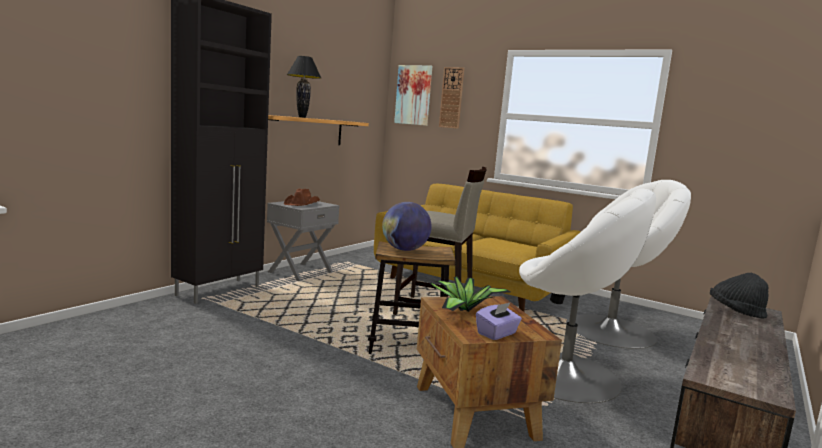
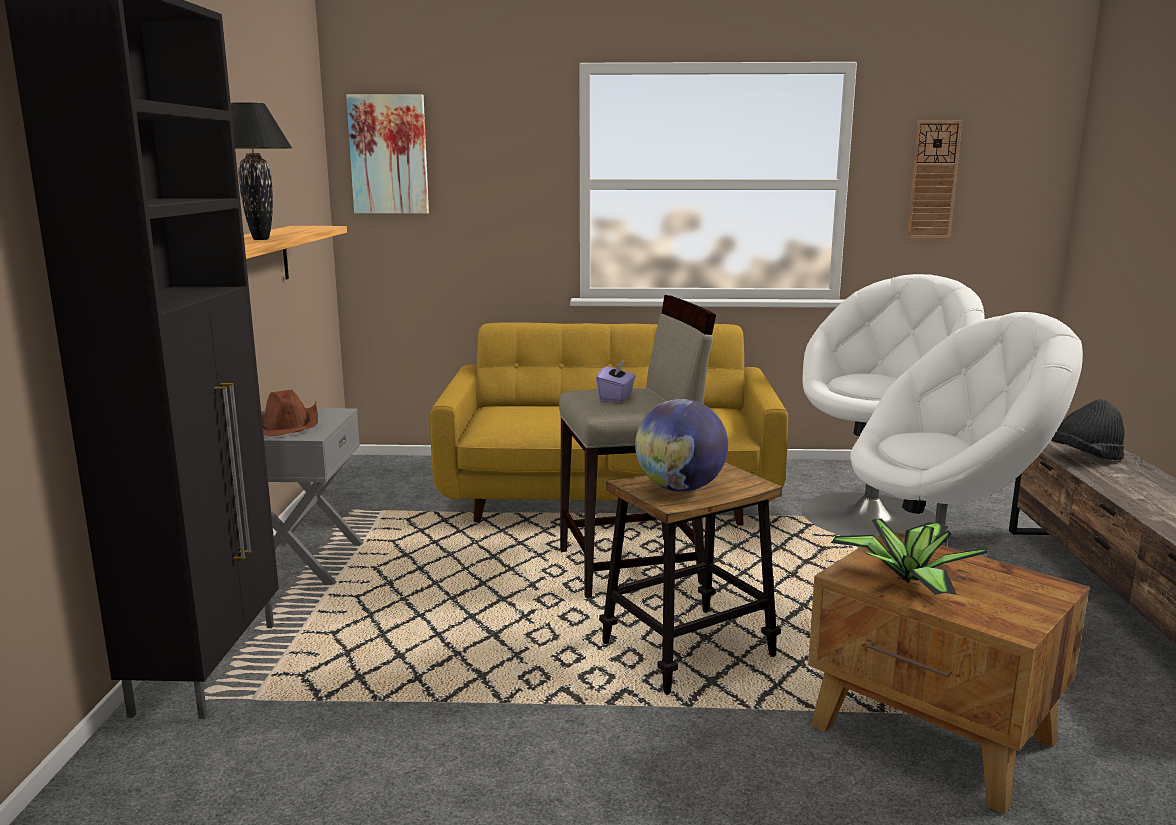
camera: 30 degrees left, 5 degrees up
(451, 97) = (475, 156): wall clock -> wall clock (933, 180)
(497, 334) = (1024, 610): purple tissue box -> purple tissue box (616, 397)

